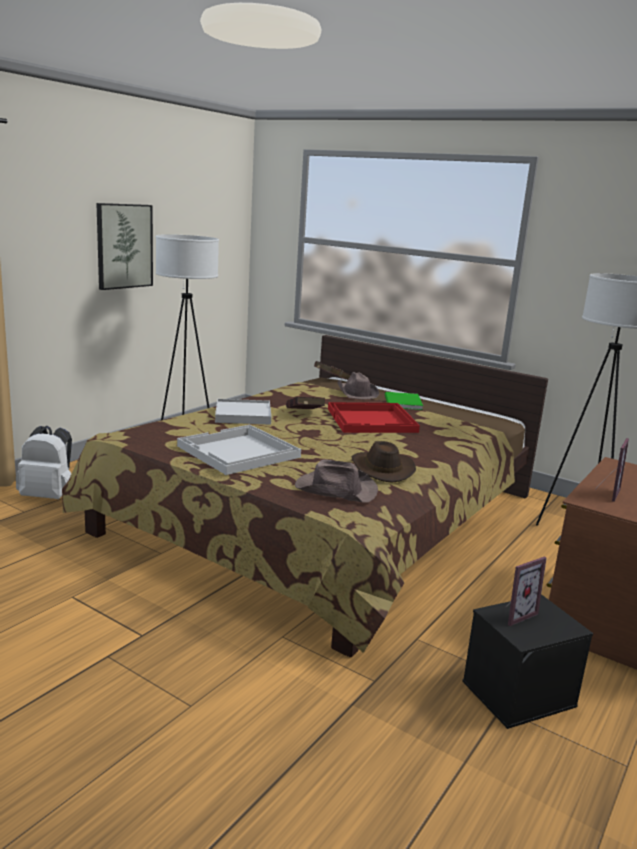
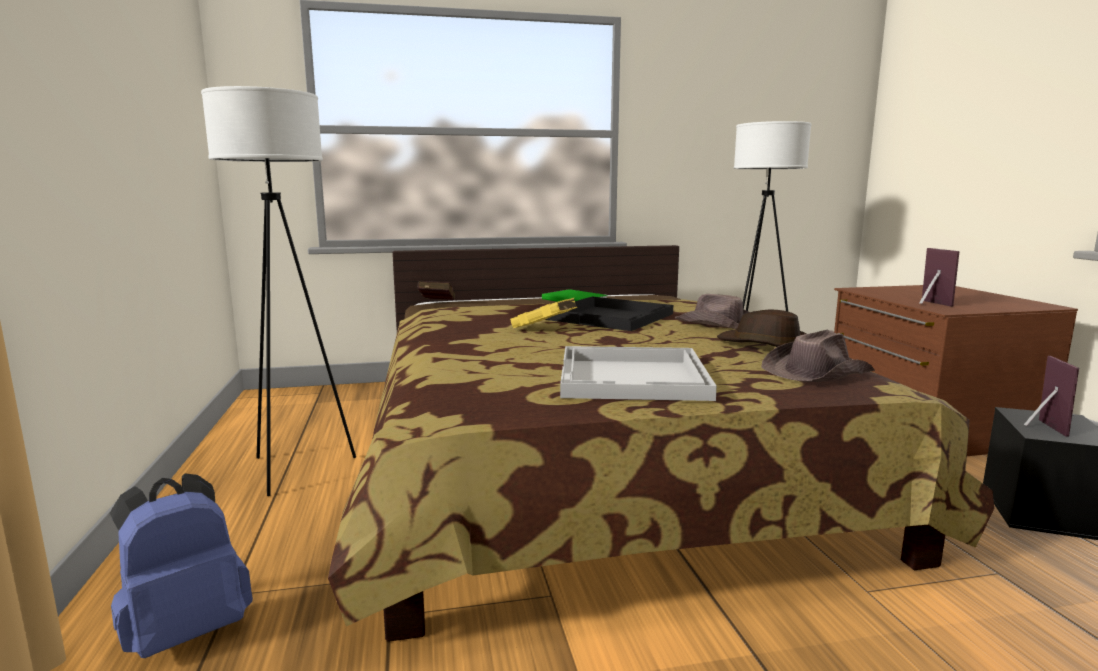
camera: 45 degrees left, 5 degrees down
(49, 496) = (187, 631): white backpack -> blue backpack
(124, 246) = (108, 117): picture -> none
(243, 415) = (496, 347): white tray -> none
(304, 415) = (546, 329): red book -> yellow book
(356, 393) = (513, 303): brown hat -> brown hat (718, 324)
(372, 420) = (611, 316): red tray -> black tray

